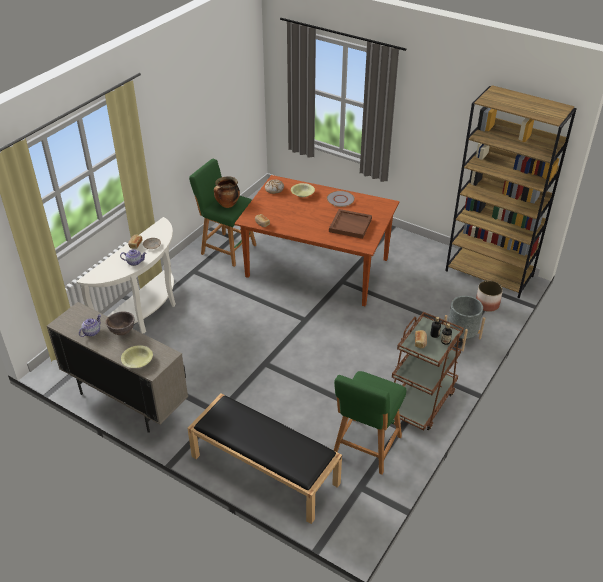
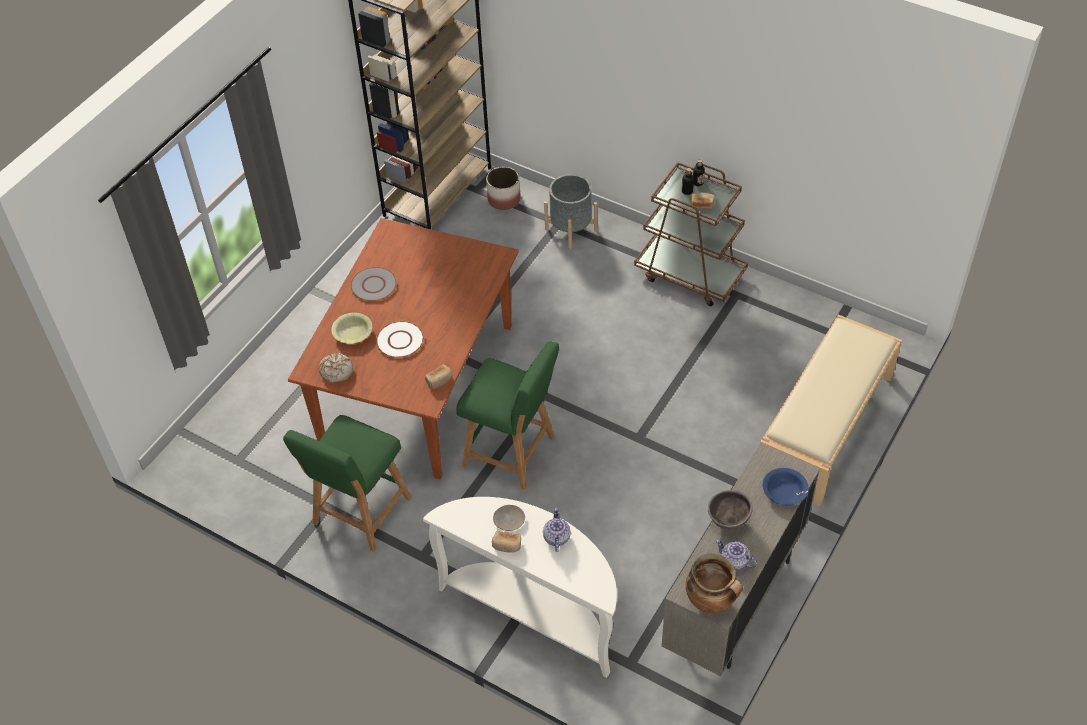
camera: 90 degrees left, 10 degrees up
(137, 360) = (784, 491): yellow bowl -> blue bowl
(227, 205) = (362, 444): cooking pot -> cooking pot (711, 601)
(263, 469) = (825, 426): black bench -> beige bench
(295, 209) = (400, 340): none -> white plate
(351, 225) = (446, 272): brown tray -> none
(365, 448) = (773, 327): green stool -> green stool (513, 453)

